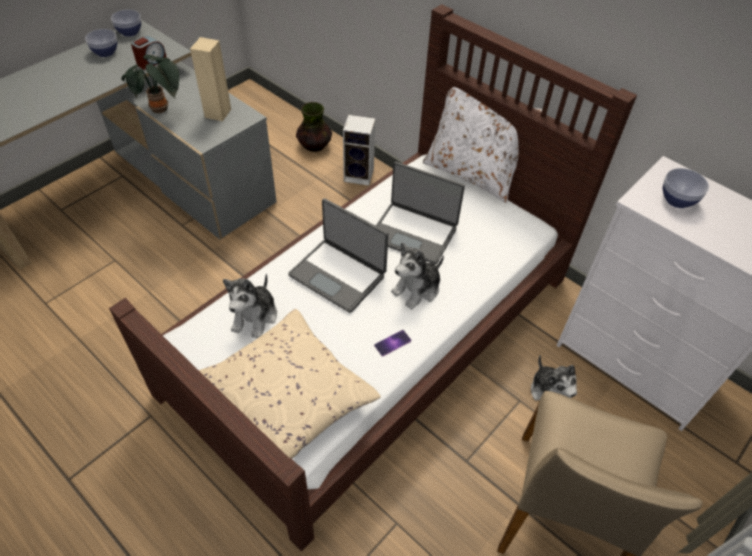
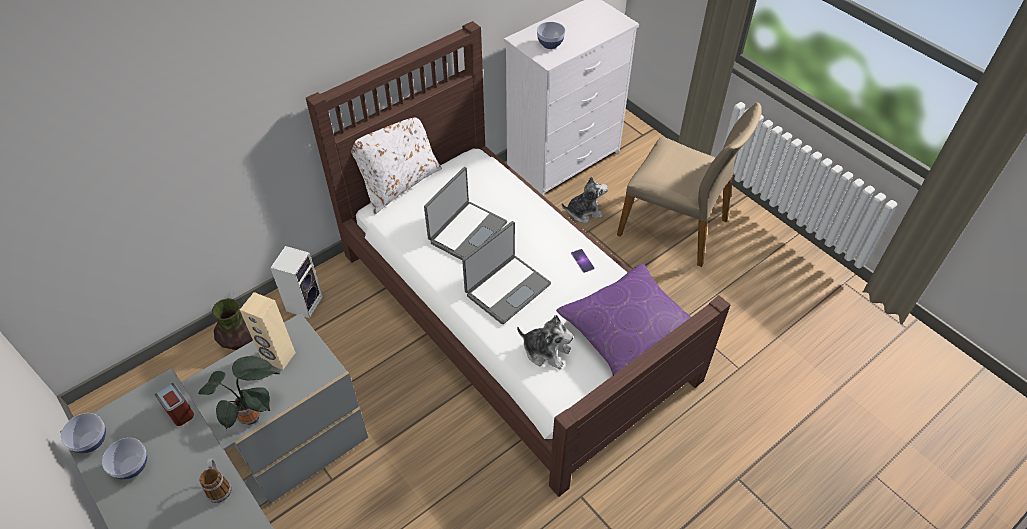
camera: 80 degrees left, 0 degrees up
(80, 92) = (219, 486): none -> mug
(287, 398) = (629, 332): beige pillow -> purple pillow
(417, 289) = (530, 238): plush toy -> none

